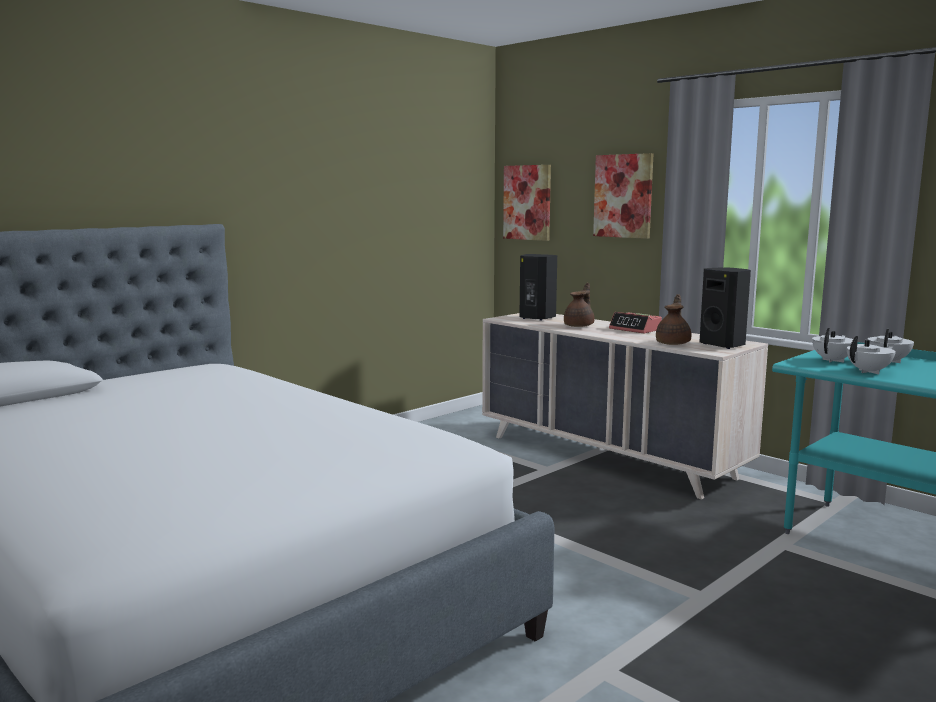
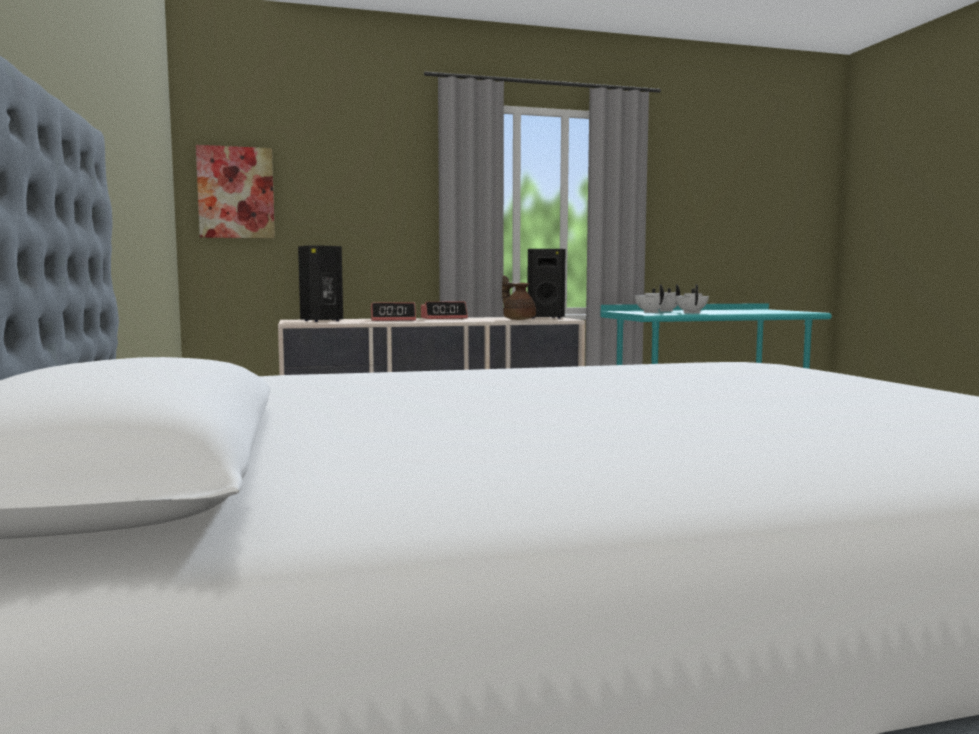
camera: 60 degrees left, 5 degrees down
(579, 326) = (393, 320): brown teapot -> alarm clock
(623, 196) = (376, 188): picture -> none

